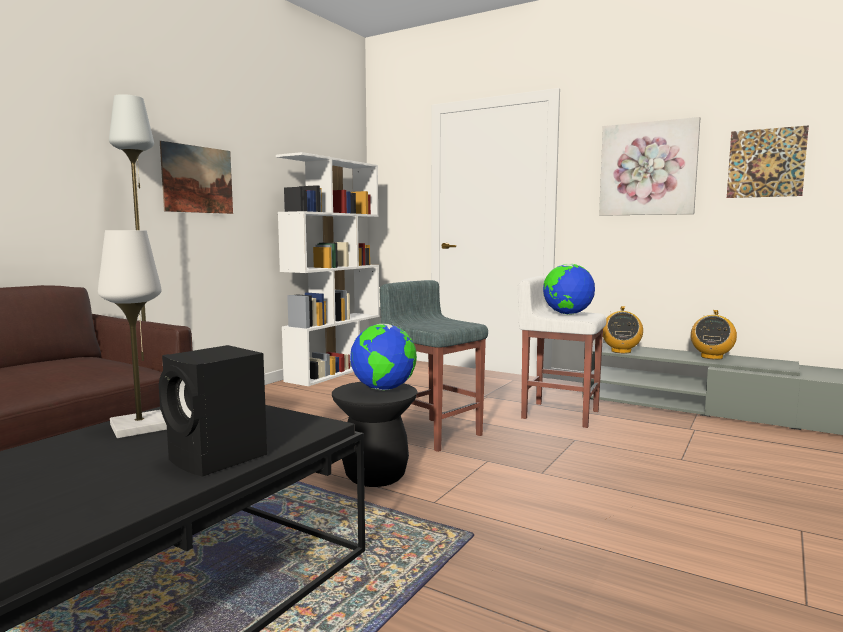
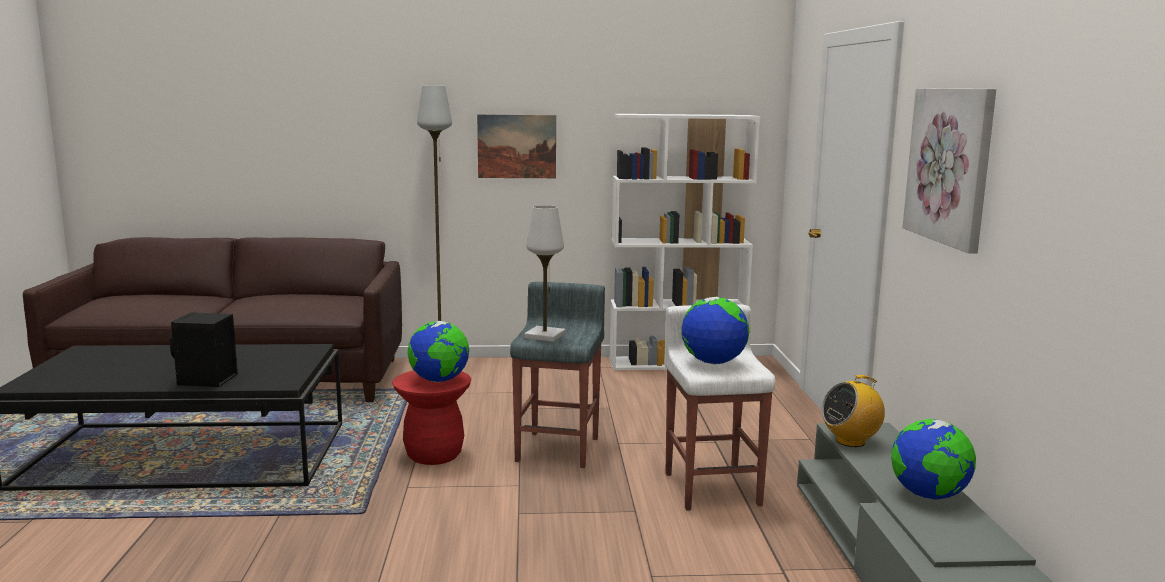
camera: 55 degrees right, 5 degrees up
(140, 427) = (246, 352): white table lamp -> white table lamp (545, 336)
(375, 476) = (434, 455): black stool -> red stool
(711, 357) = (928, 496): radio -> globe
(766, 163) = (1048, 184): picture -> none

